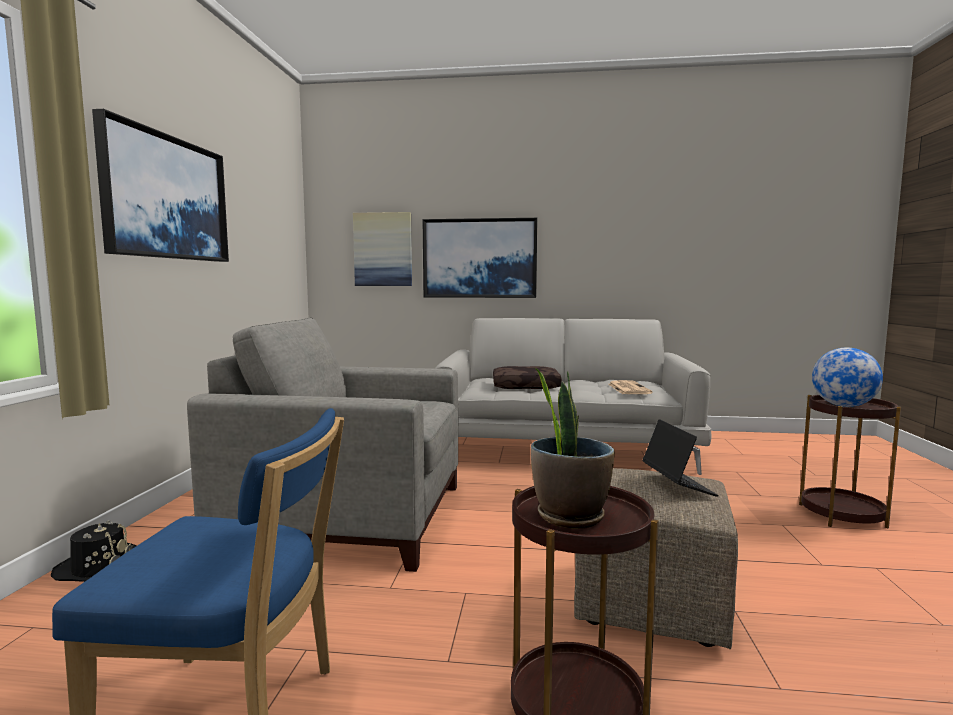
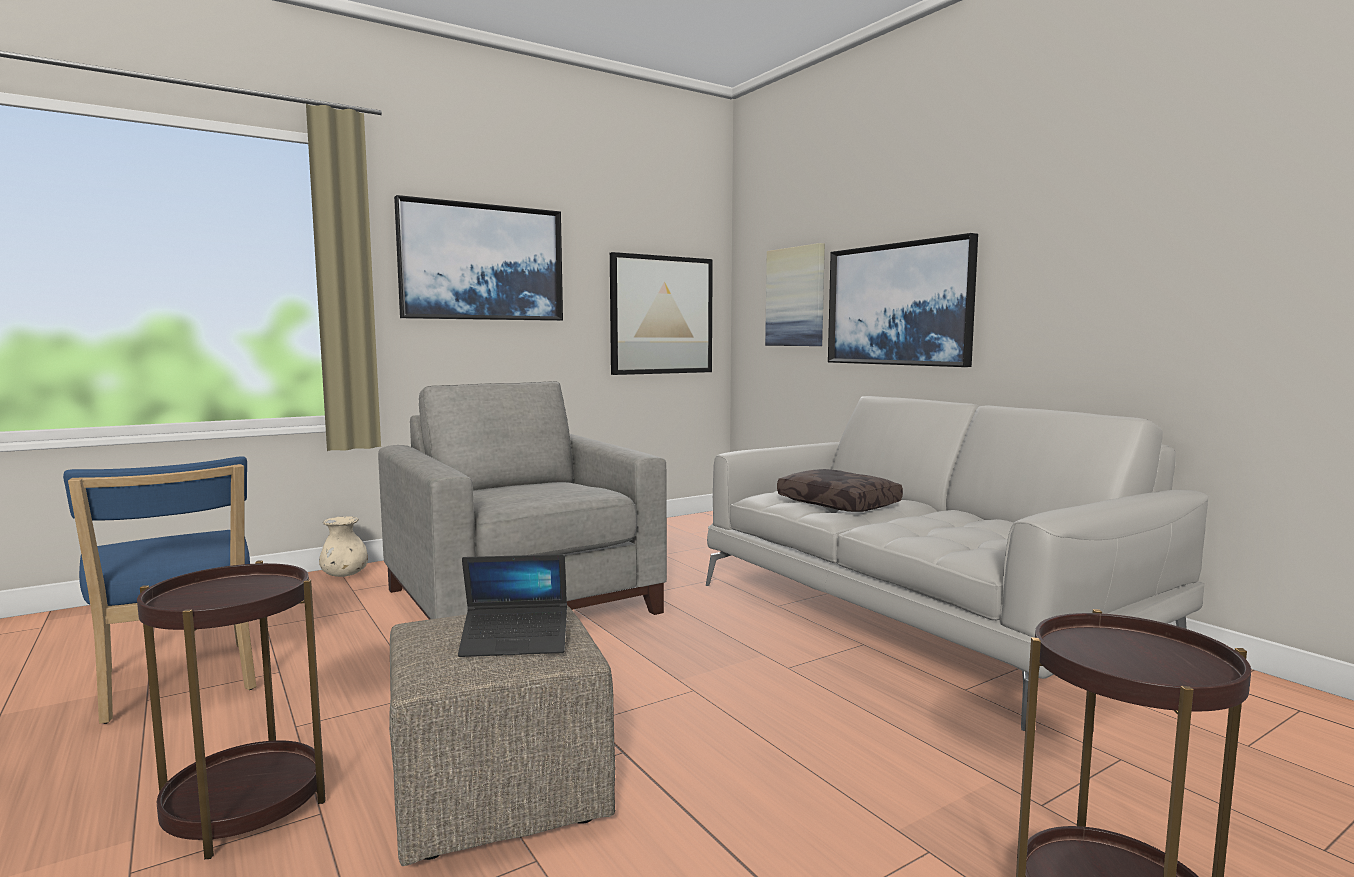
camera: 50 degrees right, 0 degrees up
(99, 567) = (344, 575): black hat -> beige vase
(275, 259) = (661, 315): none -> picture
(569, 516) = (222, 592): potted plant -> none
(628, 388) = (962, 536): newspaper -> none
(677, 485) = (515, 642): laptop -> laptop turned 45 degrees clockwise
(843, 406) = (1119, 652): globe -> none

